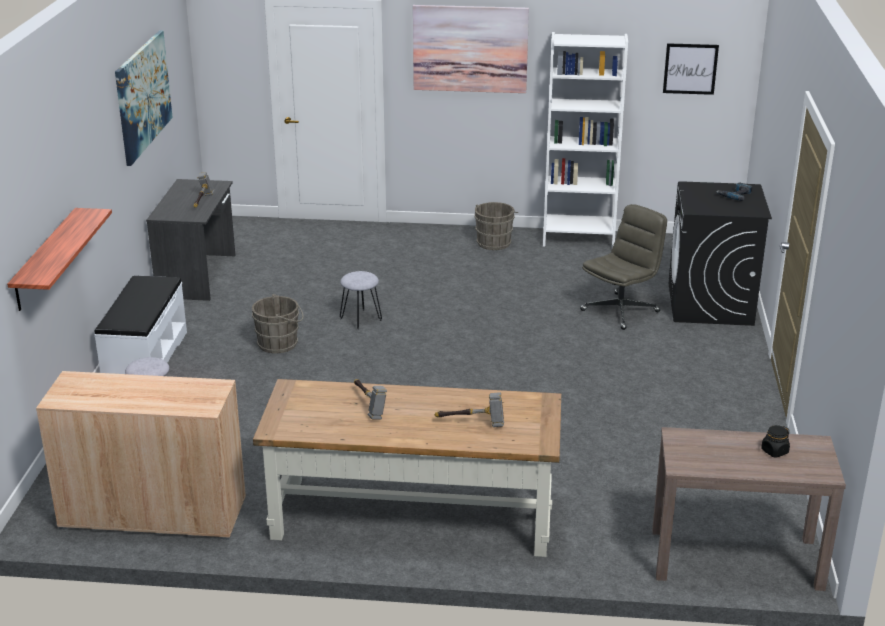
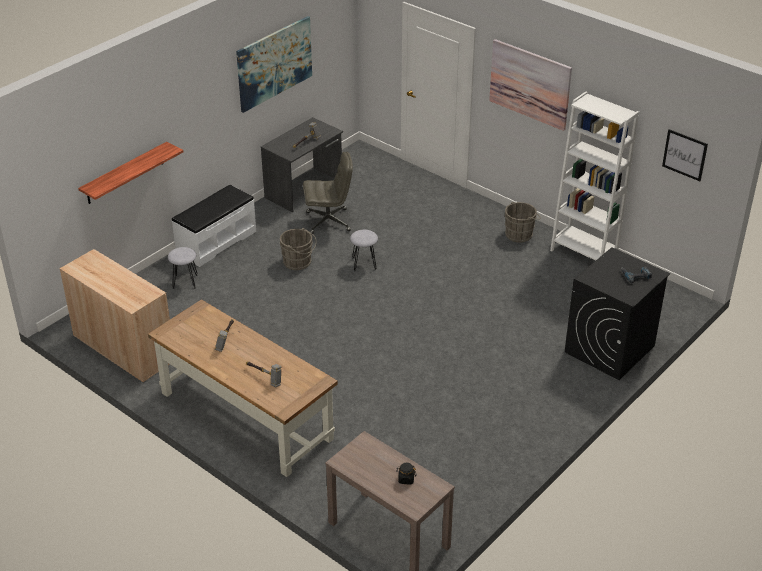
camera: 35 degrees right, 10 degrees up
(620, 311) = (538, 327): grey office chair -> grey office chair (329, 221)

